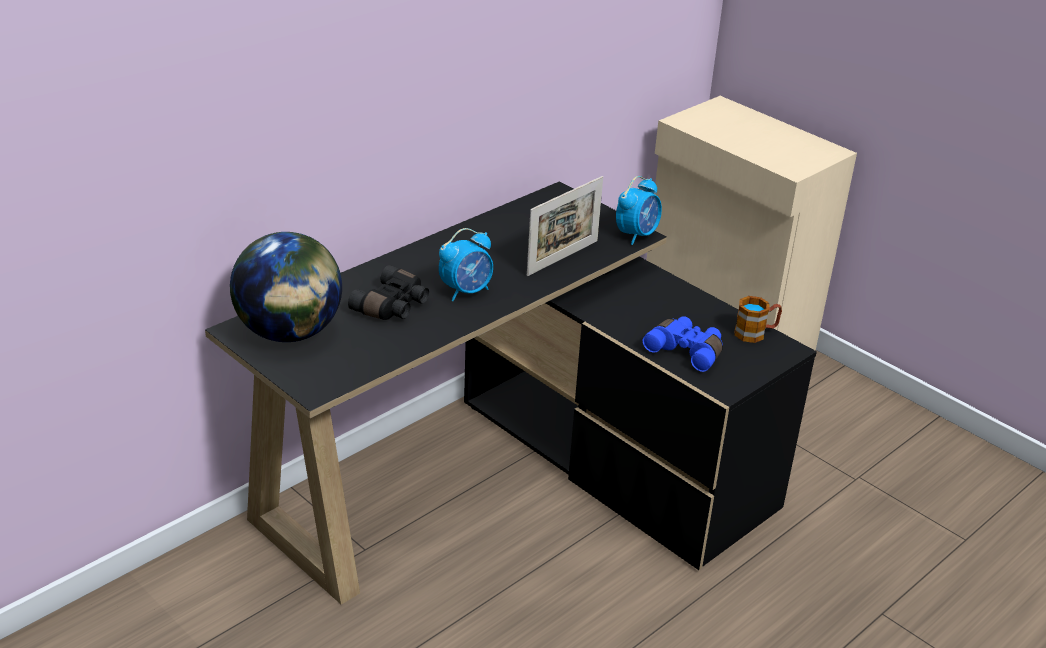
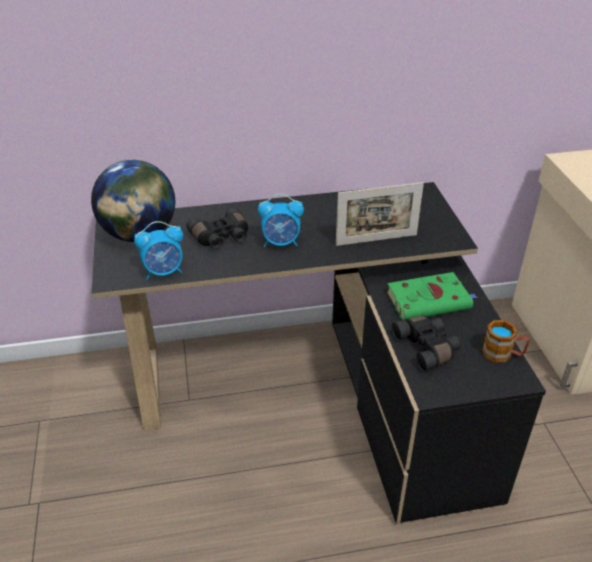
camera: 35 degrees right, 5 degrees up
(637, 235) = (453, 239): alarm clock -> alarm clock (164, 272)
(648, 307) = (430, 300): none -> green book
(686, 351) = (427, 347): blue binoculars -> black binoculars

